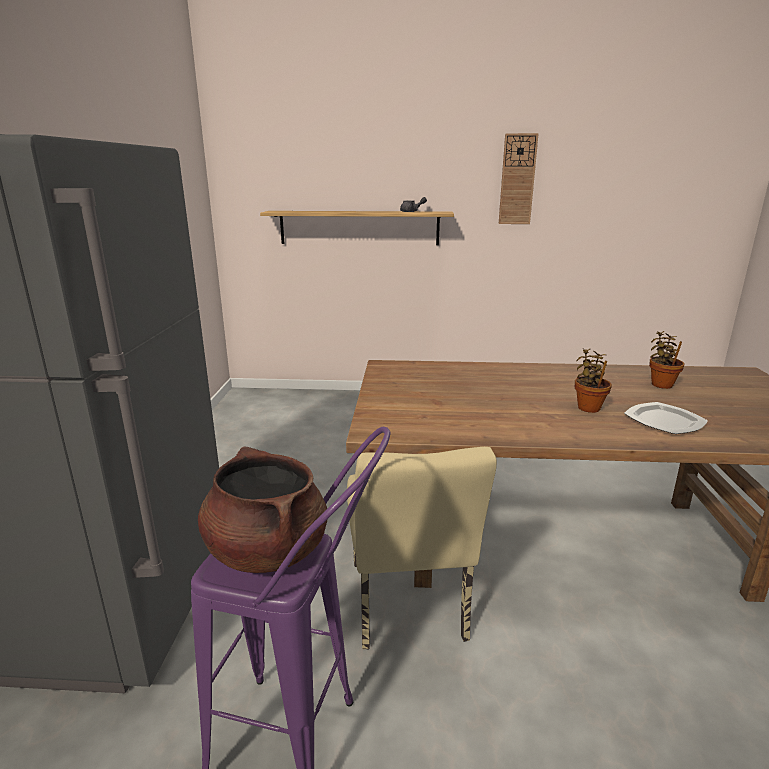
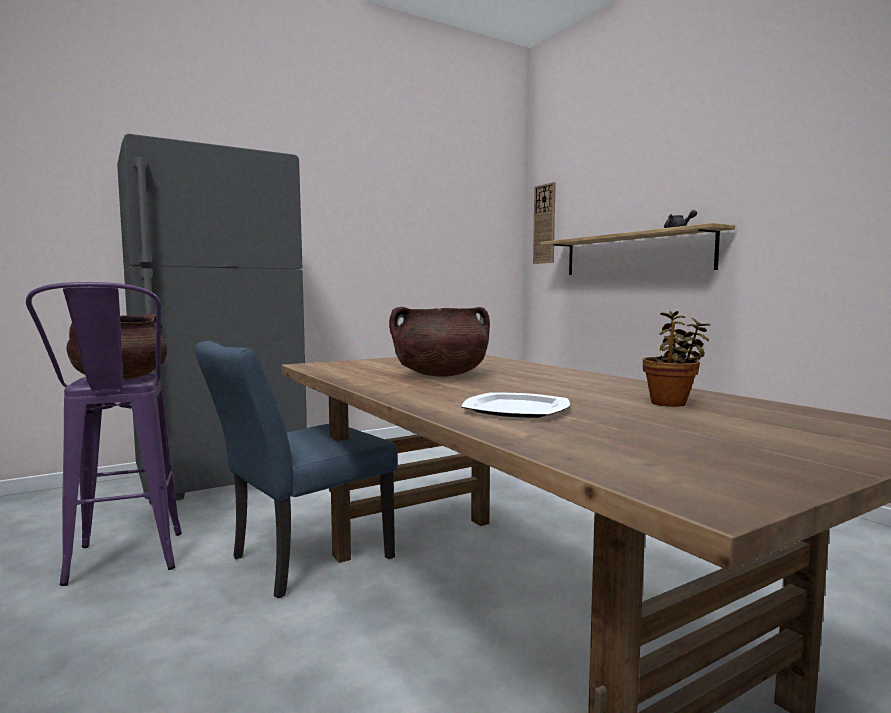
camera: 55 degrees right, 15 degrees down
(408, 608) = (300, 561): beige chair -> blue chair
(503, 403) = (440, 375): none -> brown cooking pot
(517, 180) = (827, 170): wall clock -> wall clock (544, 224)
(588, 407) = (493, 390): potted plant -> none

